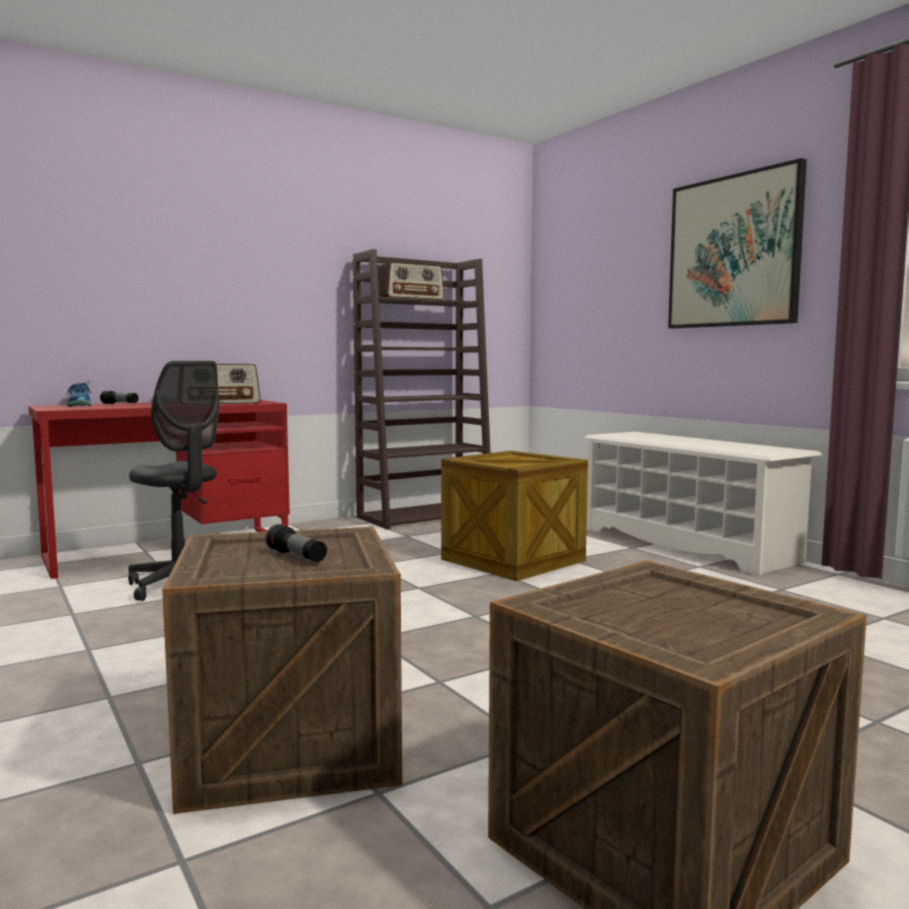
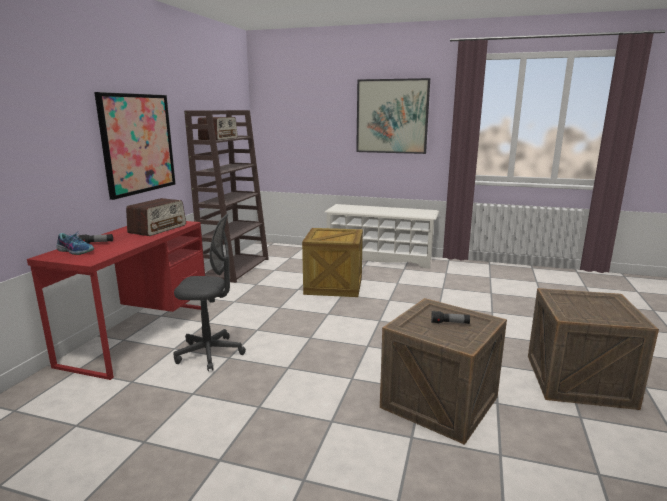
camera: 40 degrees left, 10 degrees up
(253, 293) = (138, 143): none -> picture

